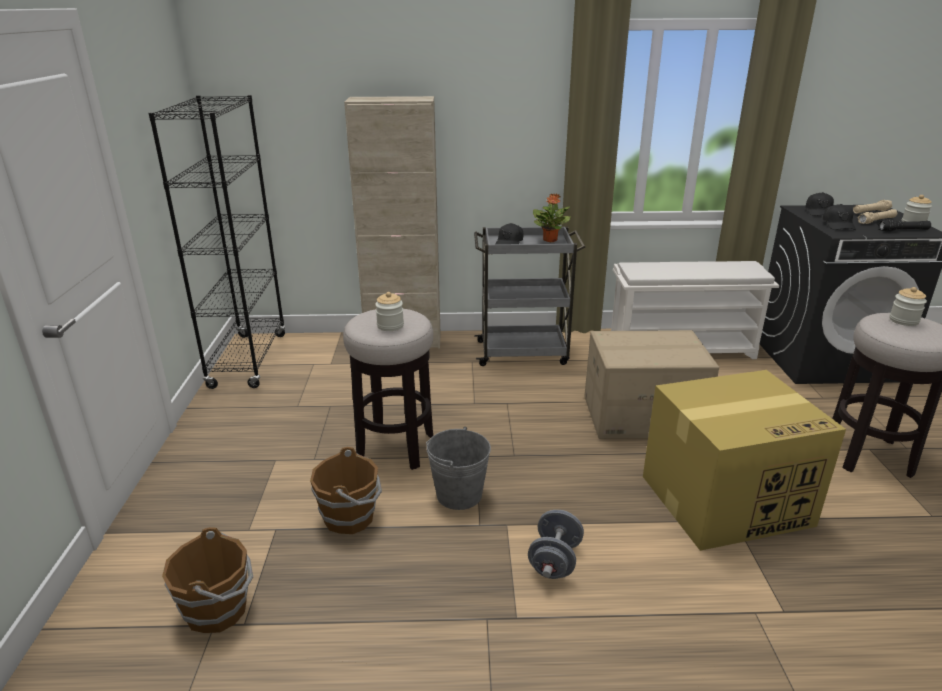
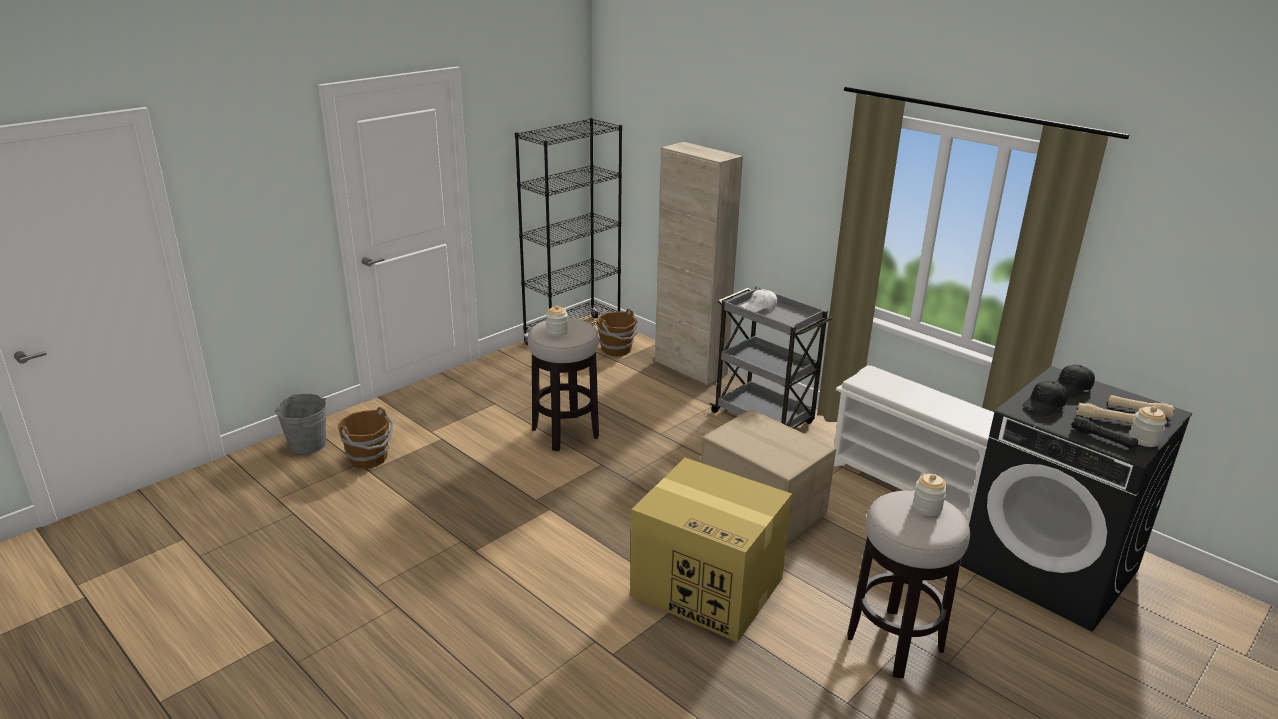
camera: 45 degrees right, 0 degrees up
(351, 517) = (482, 455): brown bucket -> brown bucket (617, 349)
(459, 494) = (553, 478): grey bucket -> grey bucket (307, 444)
(509, 242) = (759, 307): black cap -> white cap
(550, 240) = (797, 317): potted plant -> none
(555, 560) = (540, 542): grey dumbbell -> none

